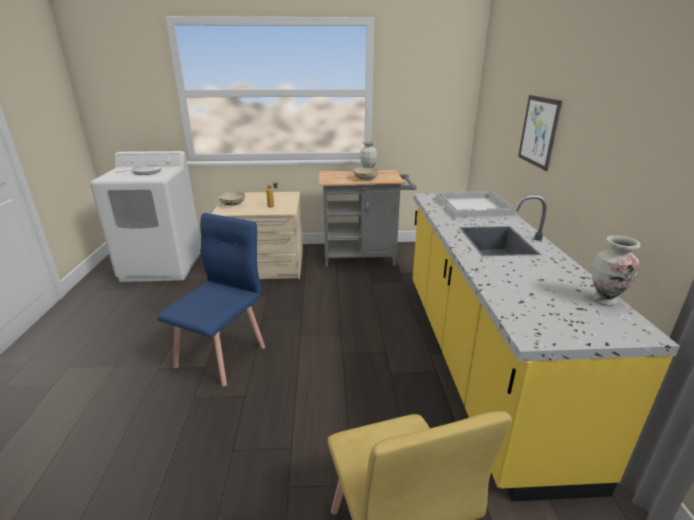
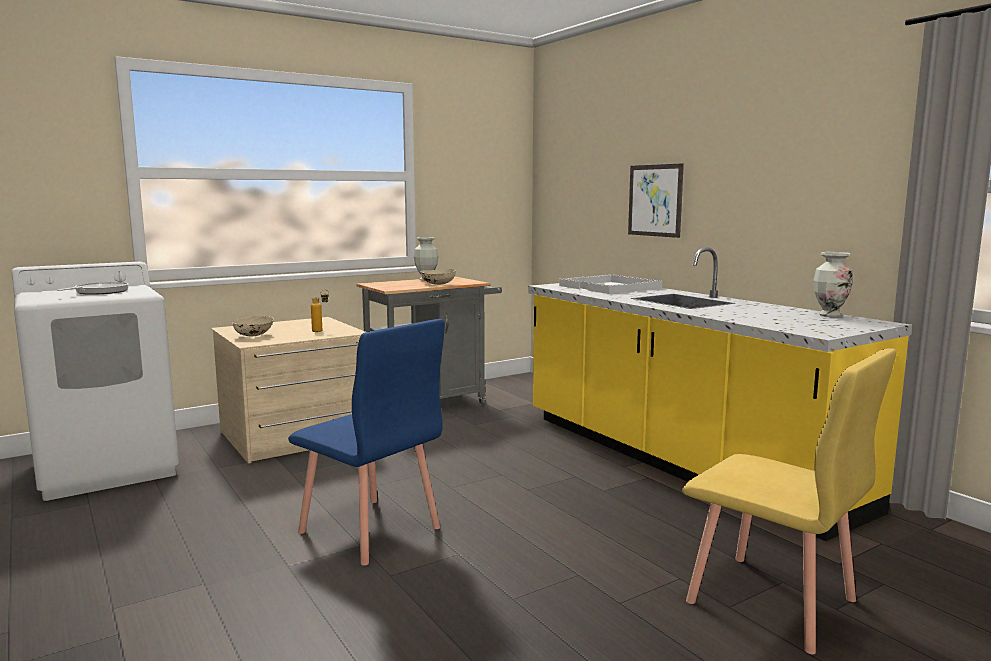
camera: 30 degrees left, 15 degrees down
(222, 356) = (369, 530): blue chair -> blue chair turned 135 degrees clockwise

